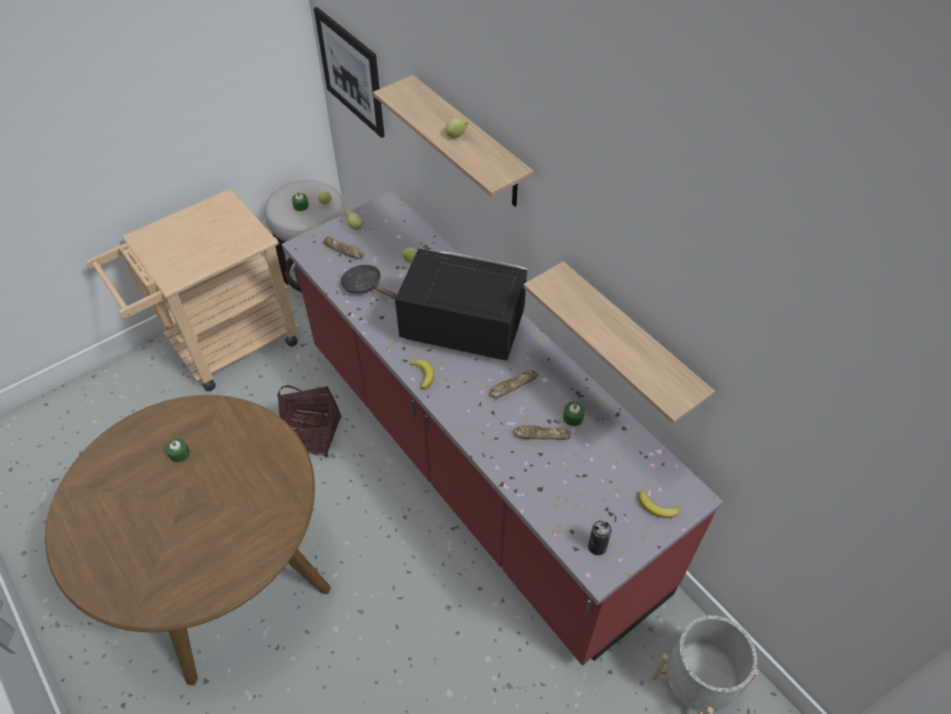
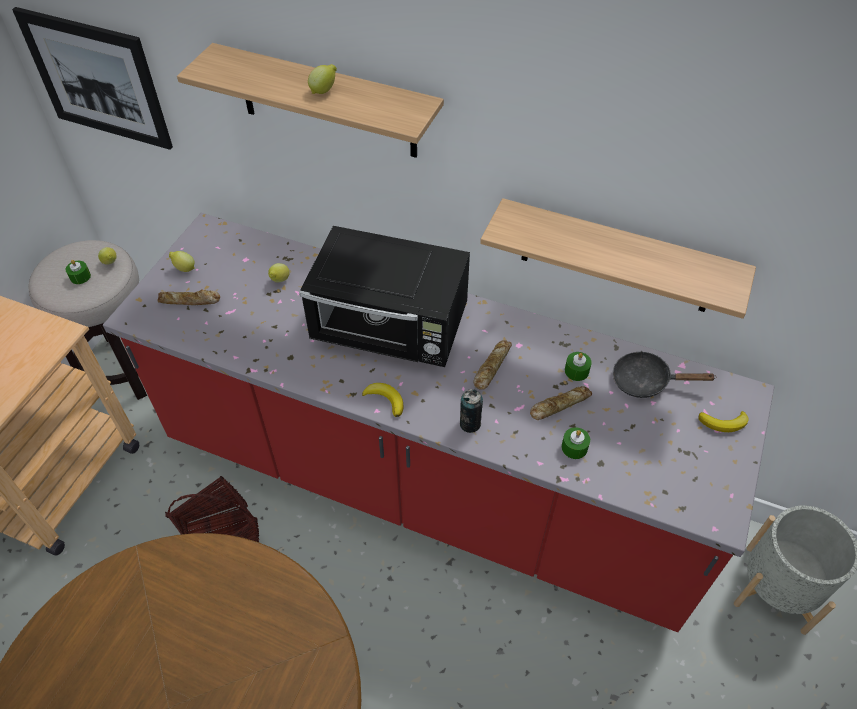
camera: 30 degrees left, 0 degrees up
(179, 453) = (125, 649): green candle -> green candle (574, 447)
(365, 286) = (245, 330): black frying pan -> black frying pan (646, 381)
(461, 328) = (391, 330): black microwave -> black microwave turned 150 degrees counterclockwise
(597, 546) = (700, 494): can -> can (470, 424)

